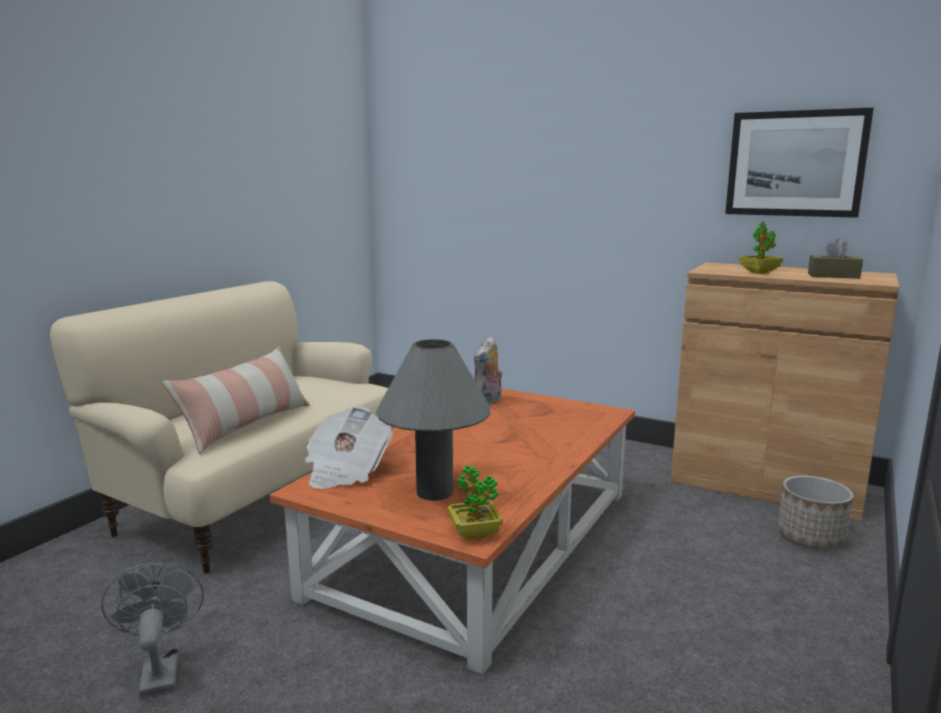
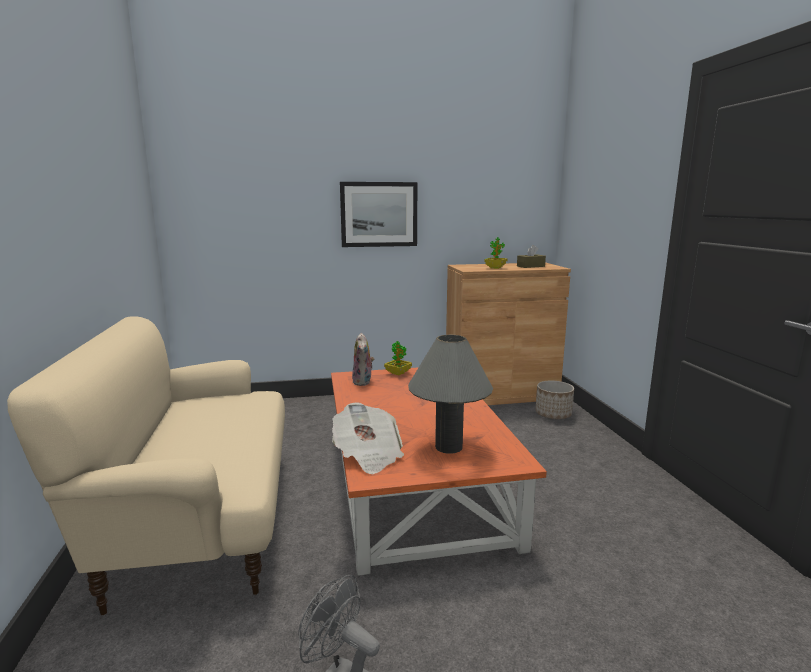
camera: 40 degrees left, 0 degrees up
(246, 425) = (226, 450): pillow -> none
(474, 533) = (515, 460): potted plant -> potted plant (398, 373)
(795, 164) = (492, 202): picture -> picture (379, 214)

